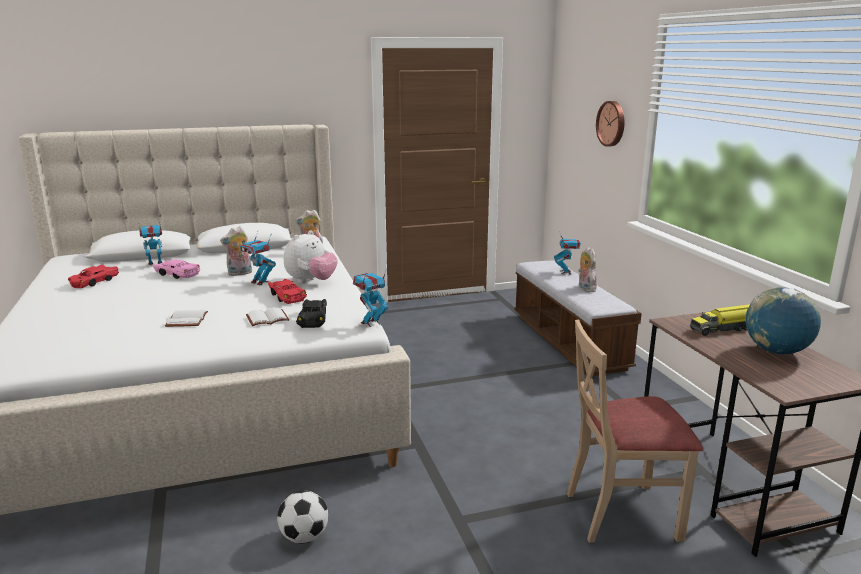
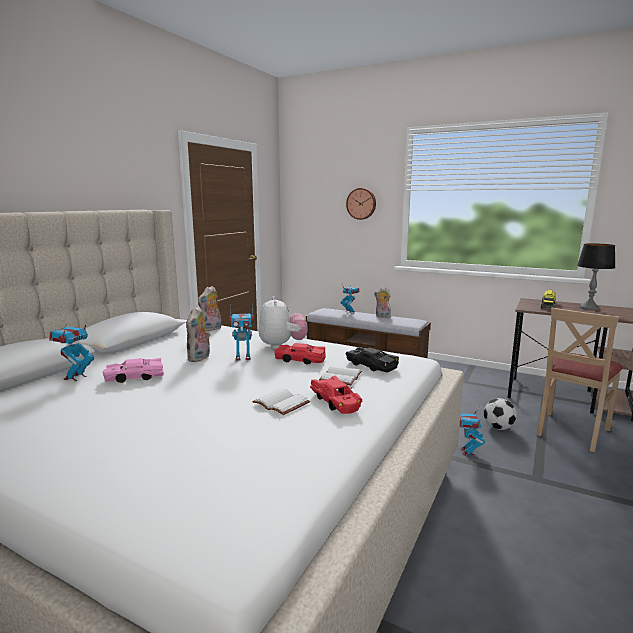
camera: 45 degrees left, 5 degrees down
(94, 282) = (44, 415): red toy car -> red toy car (336, 402)
(304, 537) = (507, 552): football -> football (498, 428)
(371, 323) = (410, 355): toy robot -> toy robot (467, 452)
(776, 351) = (589, 308): globe -> table lamp

